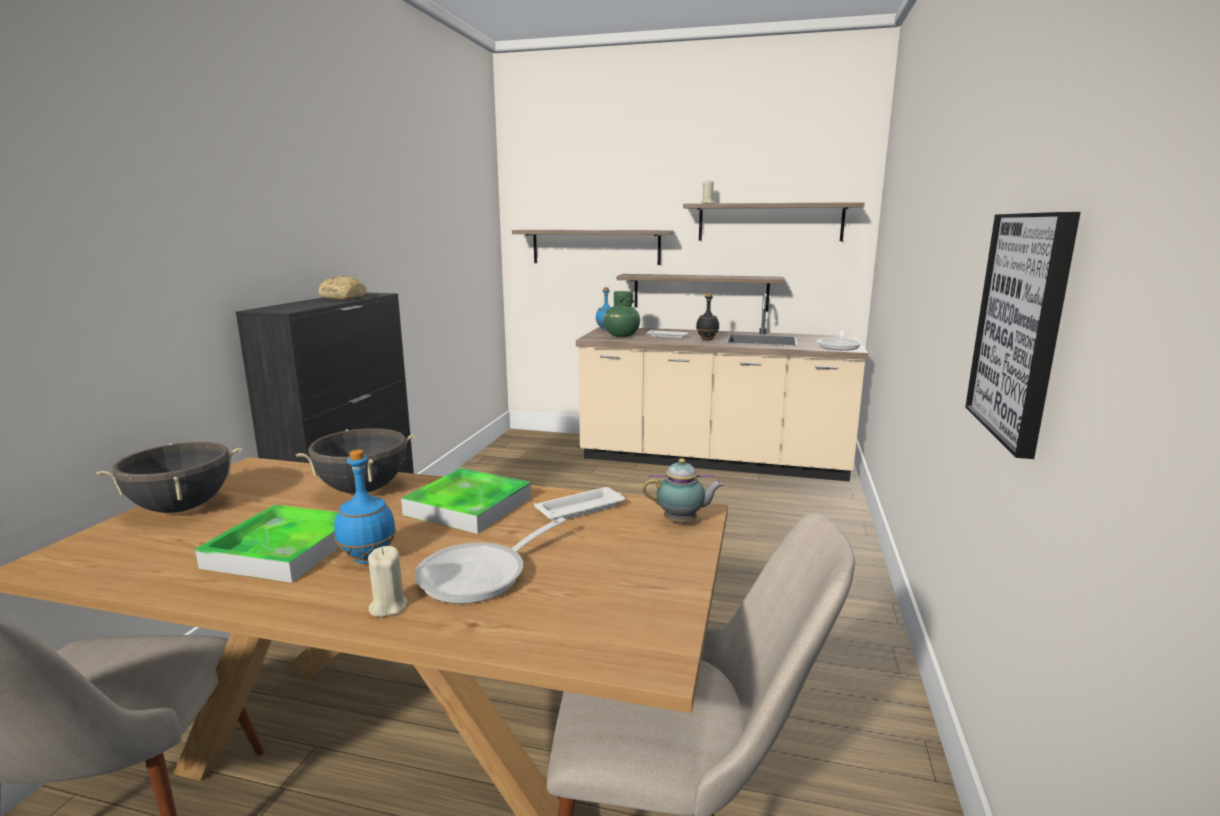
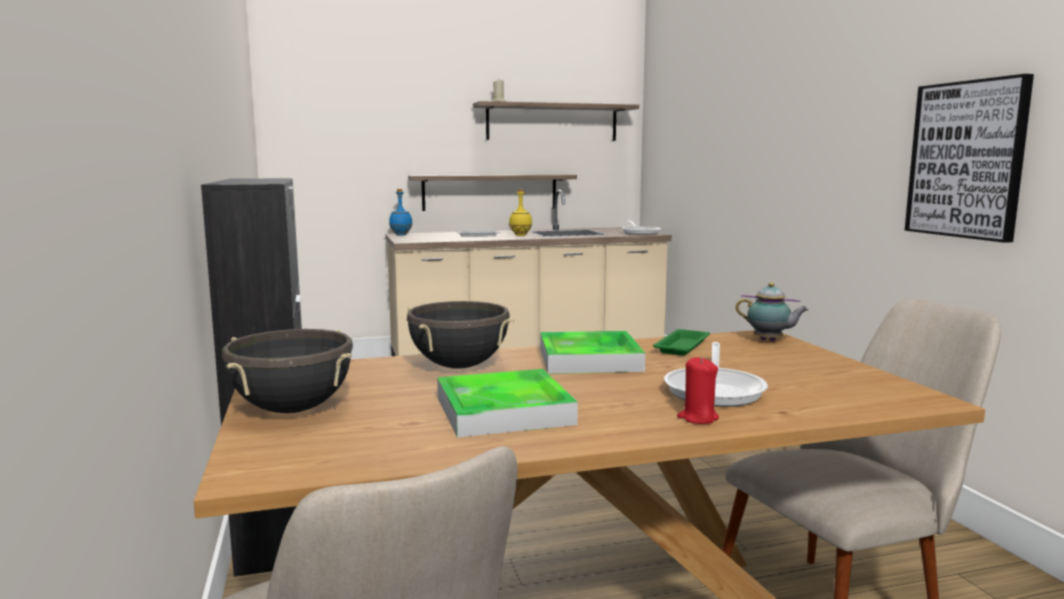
camera: 30 degrees left, 5 degrees down
(343, 298) = (259, 179): bread -> none
(367, 559) = (599, 400): blue bottle -> none
(388, 606) = (697, 418): beige candle -> red candle
(582, 509) = (682, 346): white tray -> green tray
(596, 247) = (376, 146): shelf -> none
(621, 335) = (431, 238): green vase -> none
(682, 522) = (770, 341): teapot -> teapot turned 60 degrees clockwise
(707, 339) = (521, 235): black bottle -> yellow bottle

